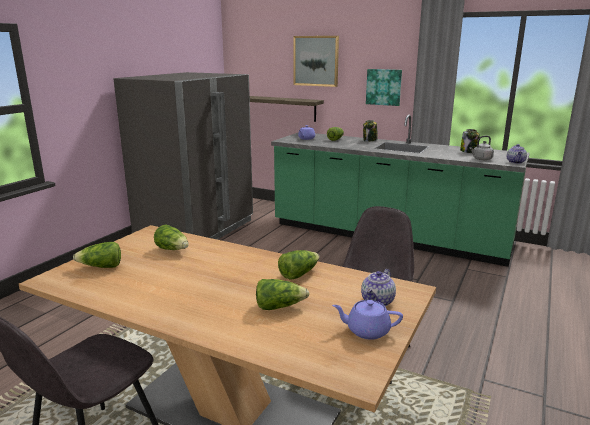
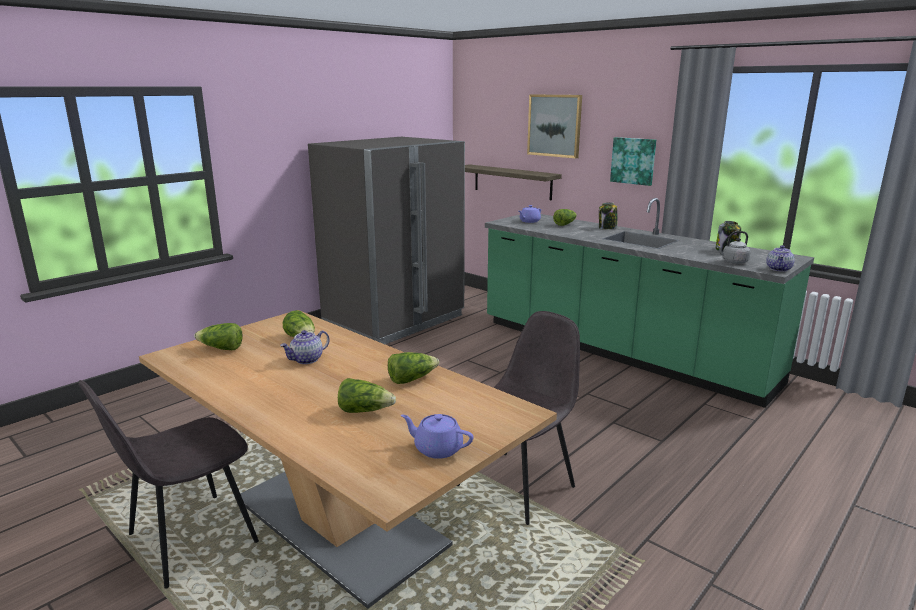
camera: 15 degrees right, 0 degrees up
(378, 301) = (475, 420): teapot -> teapot (307, 360)

